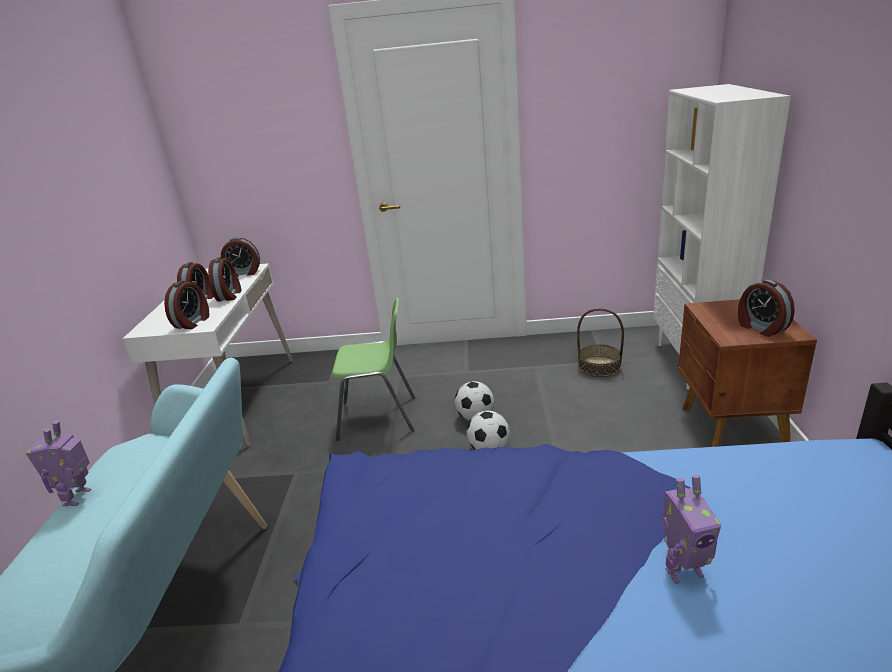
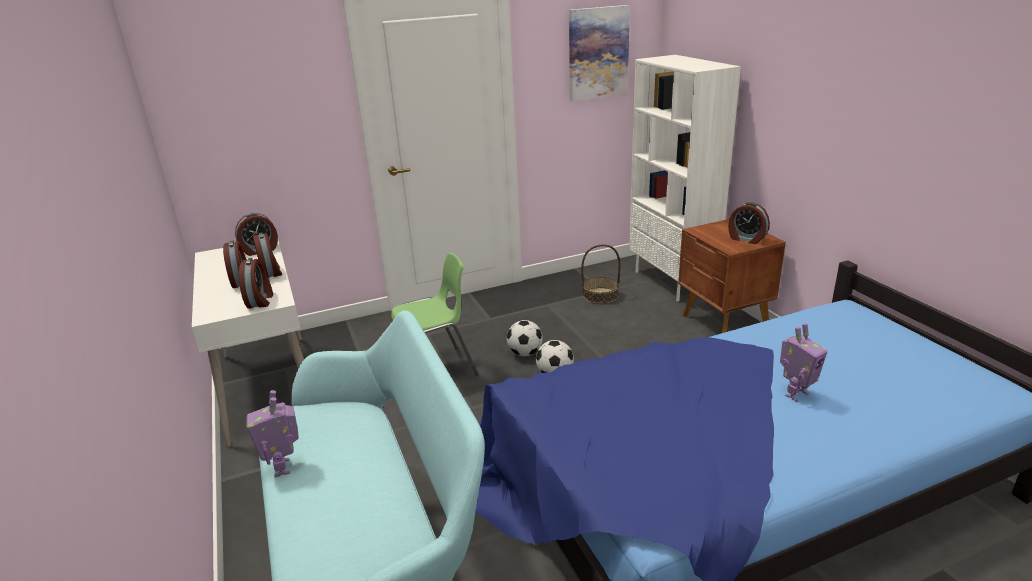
camera: 25 degrees left, 0 degrees up
(629, 83) = (598, 53): none -> picture

